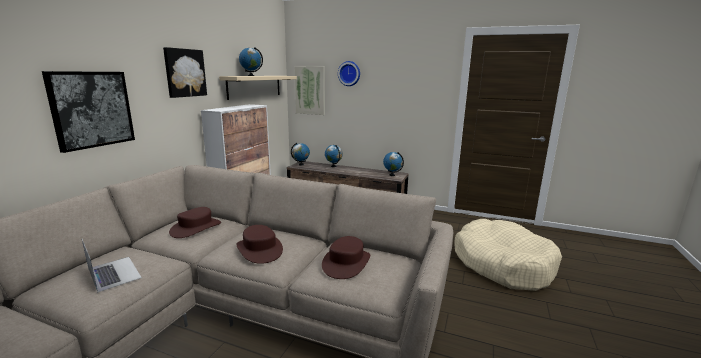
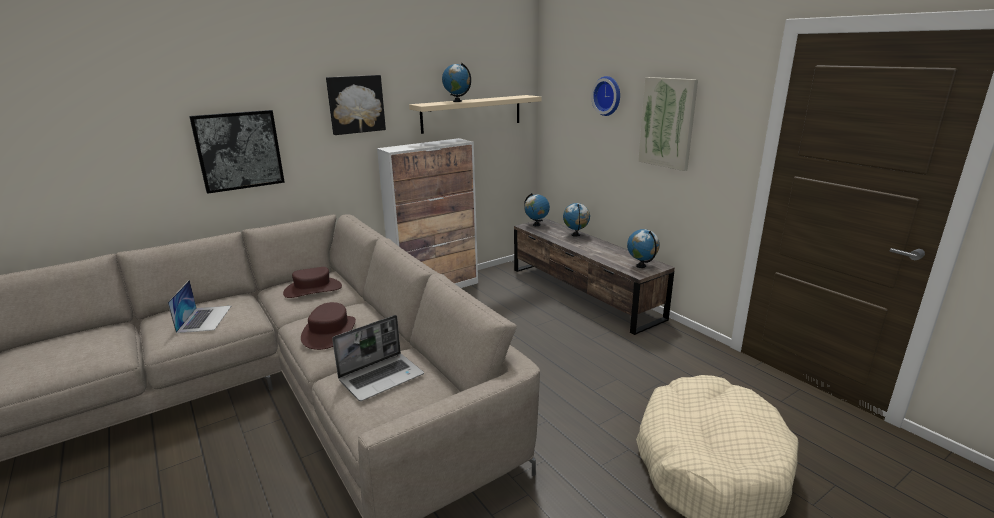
camera: 35 degrees right, 5 degrees up
(310, 90) = (561, 118): picture -> picture (667, 123)
(346, 263) = (382, 377): brown hat -> laptop

